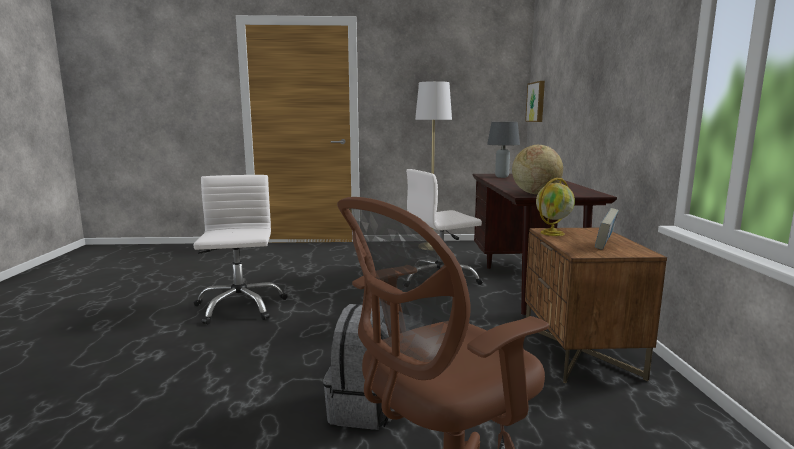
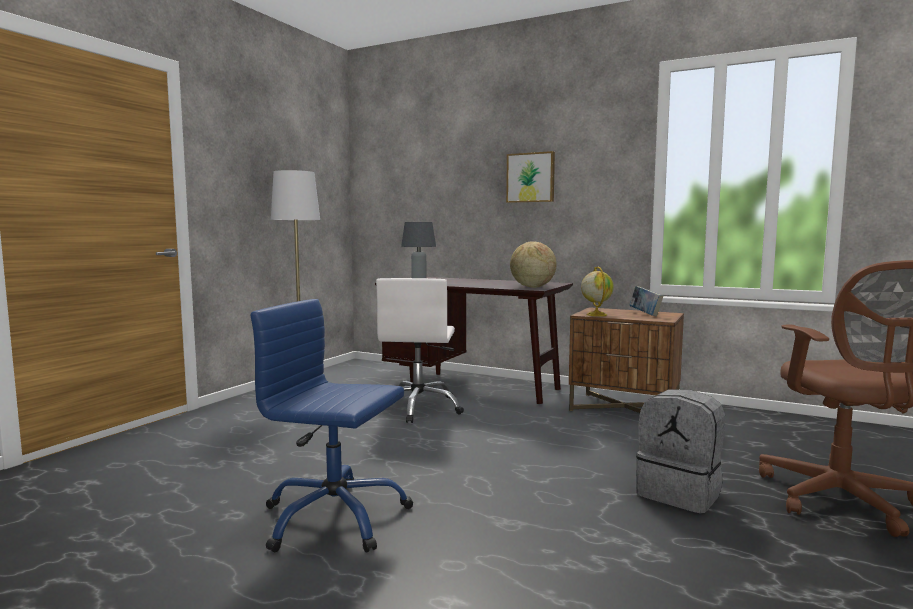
camera: 60 degrees left, 5 degrees down
(239, 306) = (334, 518): white office chair -> blue office chair
(537, 102) = (377, 202): picture -> picture (531, 178)

